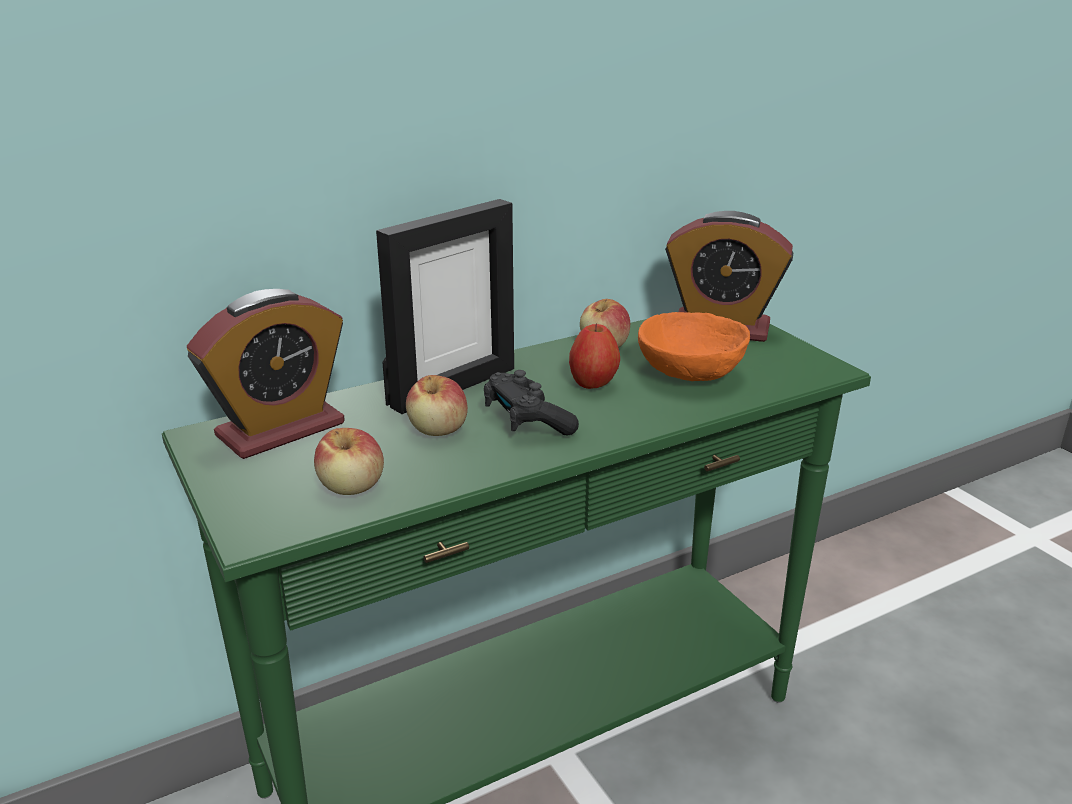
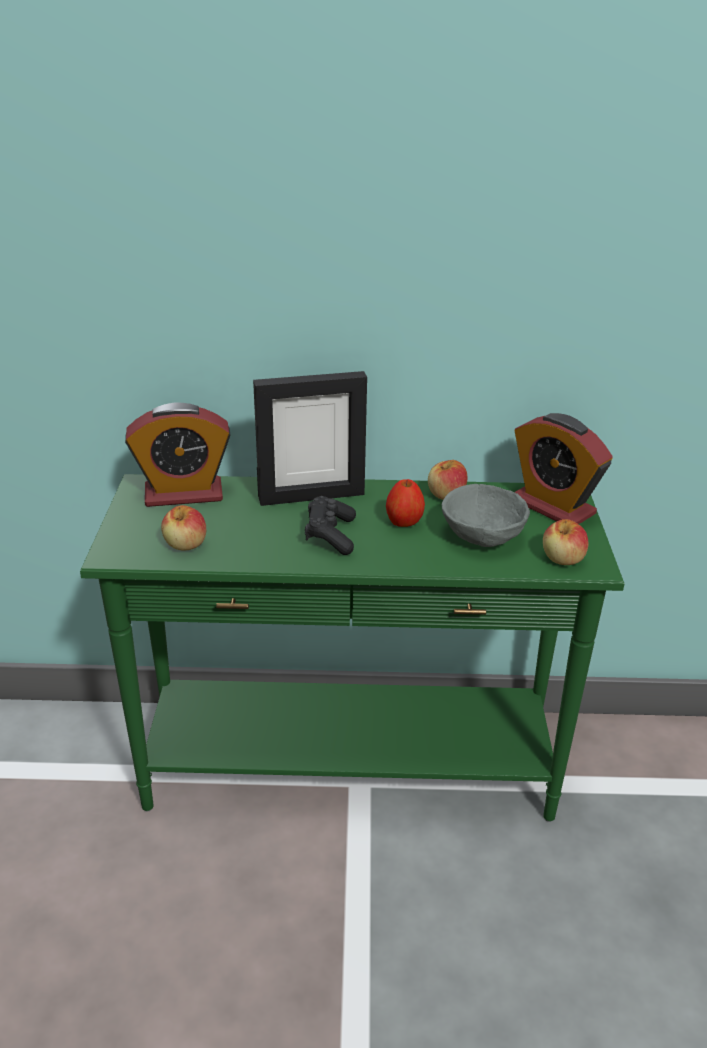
camera: 30 degrees right, 5 degrees up
(438, 429) = (271, 523): apple -> apple (562, 559)
(690, 372) = (483, 536): orange bowl -> grey bowl

